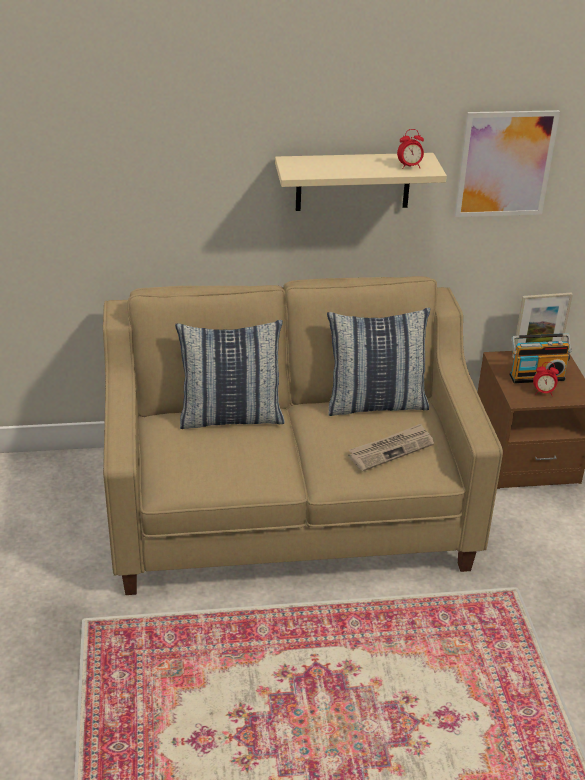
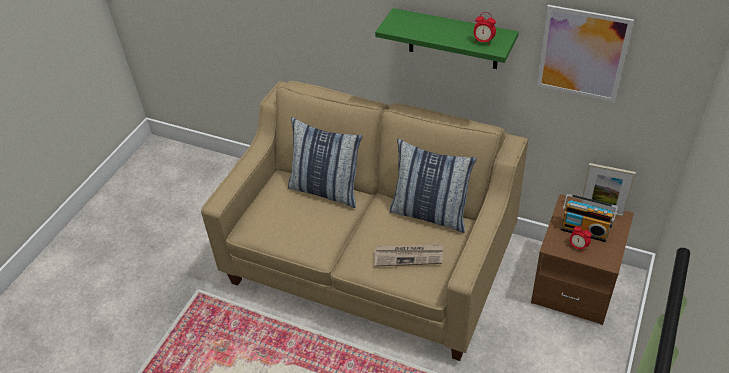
camera: 35 degrees right, 10 degrees up
(353, 181) = (453, 39): beige shelf -> green shelf

